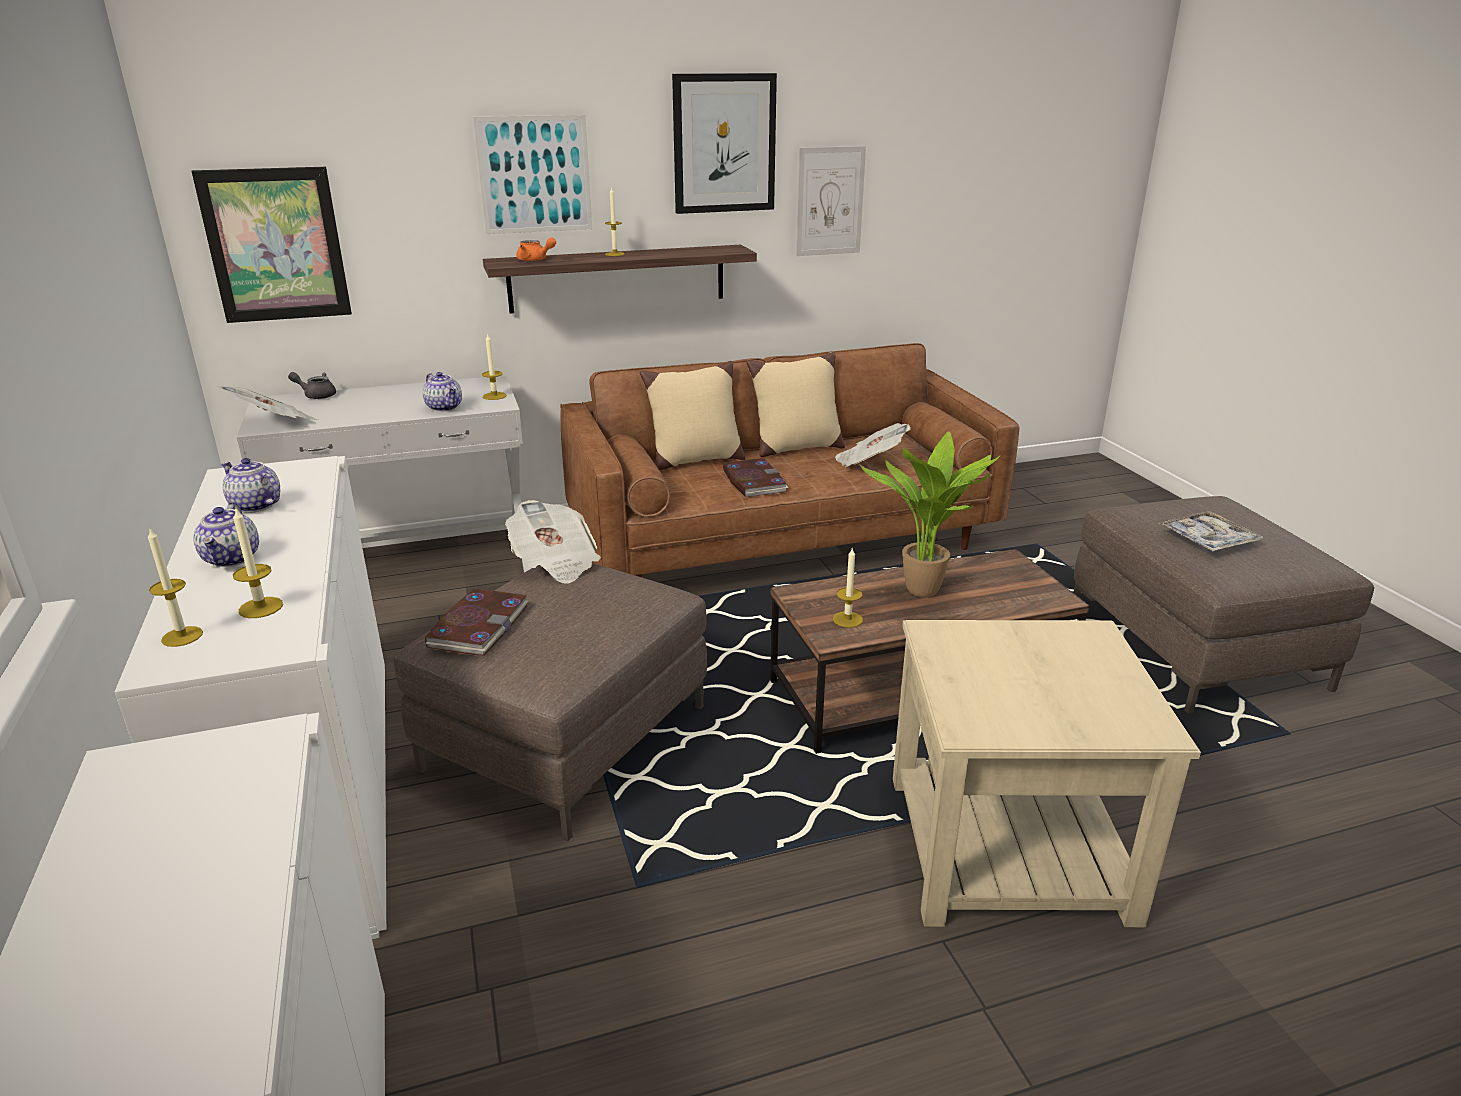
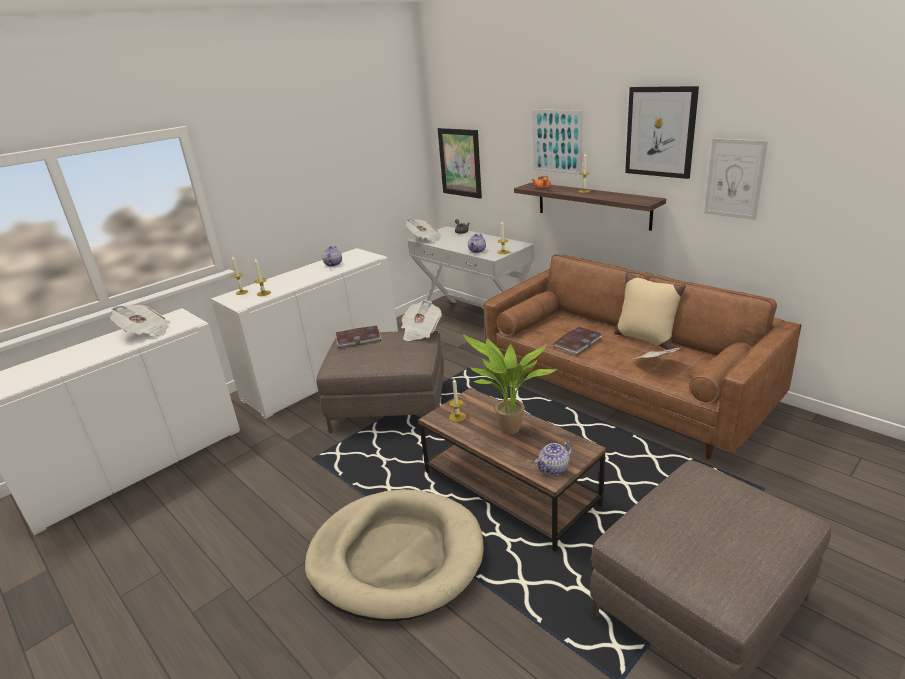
camera: 65 degrees right, 0 degrees up
(178, 841) = (145, 332): none -> newspaper
(232, 558) = (293, 277): teapot -> teapot (554, 468)
(694, 460) = (584, 321): beige pillow -> none
(1007, 846) = (396, 557): beige side table -> beige dog bed
(1208, 540) = (689, 520): tray -> none

